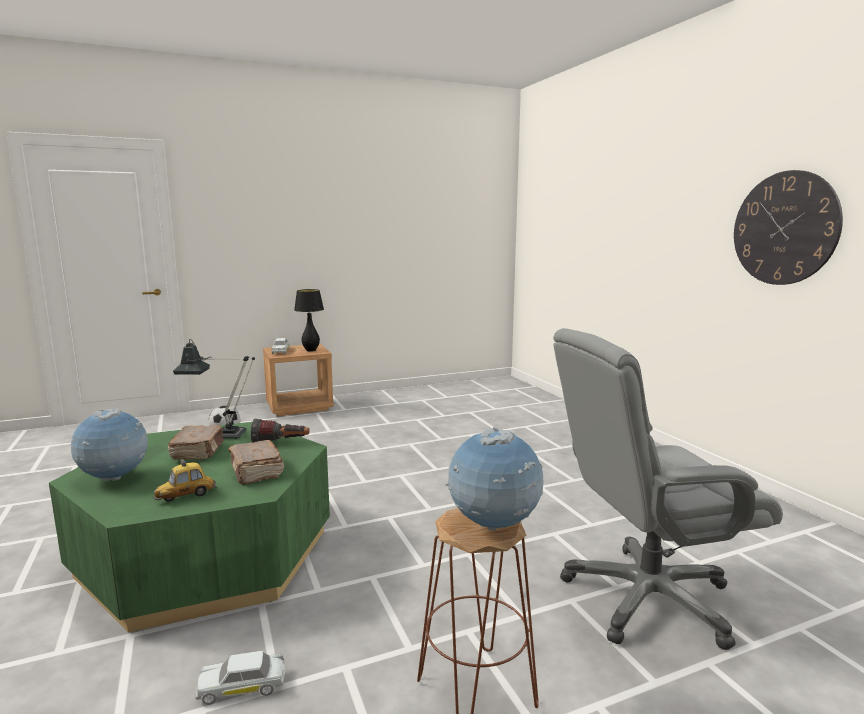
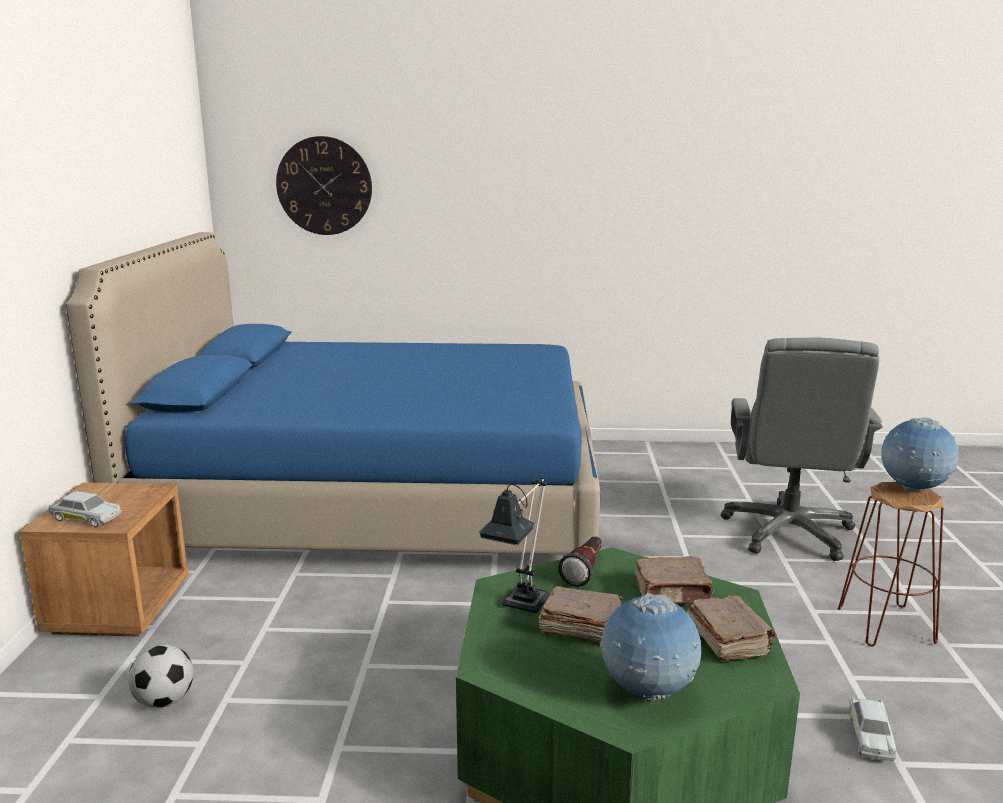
camera: 65 degrees left, 5 degrees up
(186, 496) = (728, 640): toy car -> brown book
(311, 350) = (130, 495): black table lamp -> none
(472, 423) = (379, 501): none -> blue bed
(784, 228) = (656, 216): wall clock -> wall clock (324, 186)

